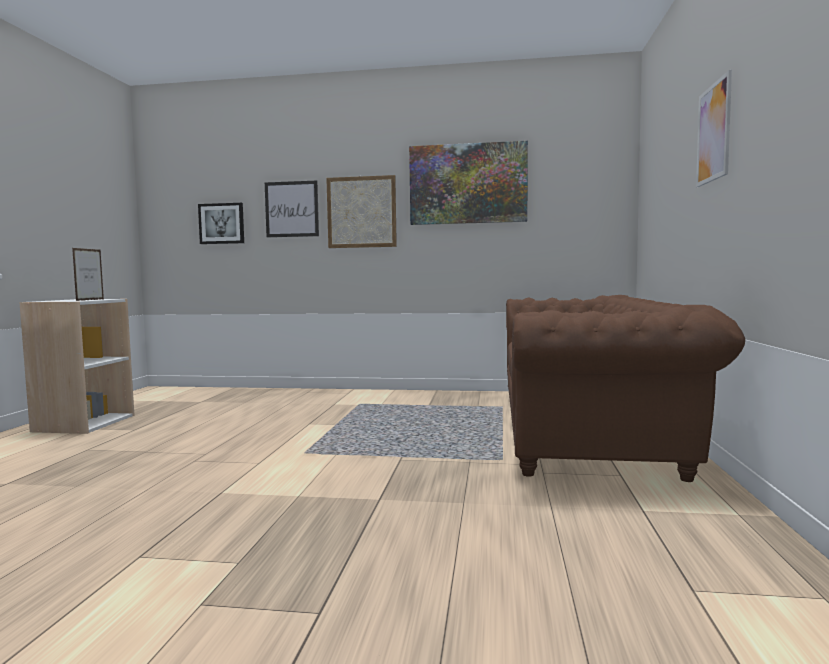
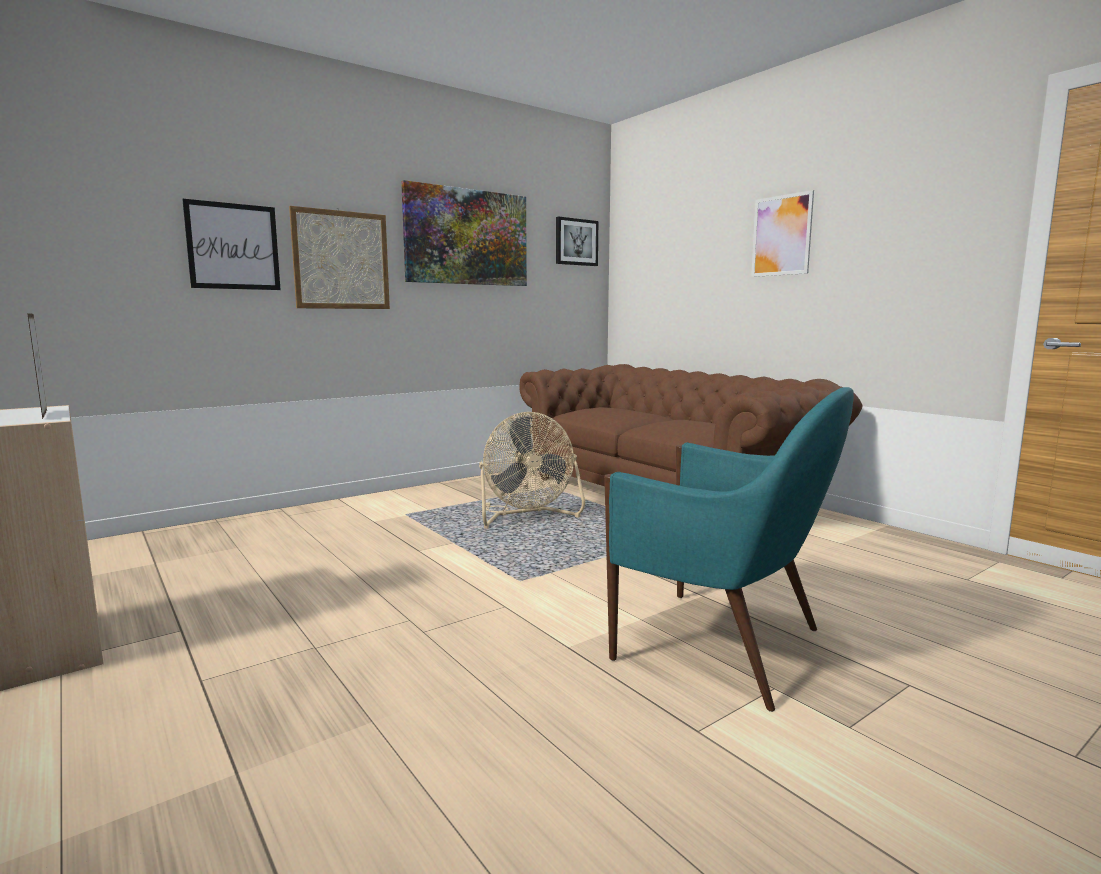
camera: 45 degrees left, 5 degrees up
(222, 223) = (97, 259): picture -> picture (576, 242)
(291, 529) = (722, 646): none -> turquoise armchair
(421, 421) = (523, 517): none -> beige fan

